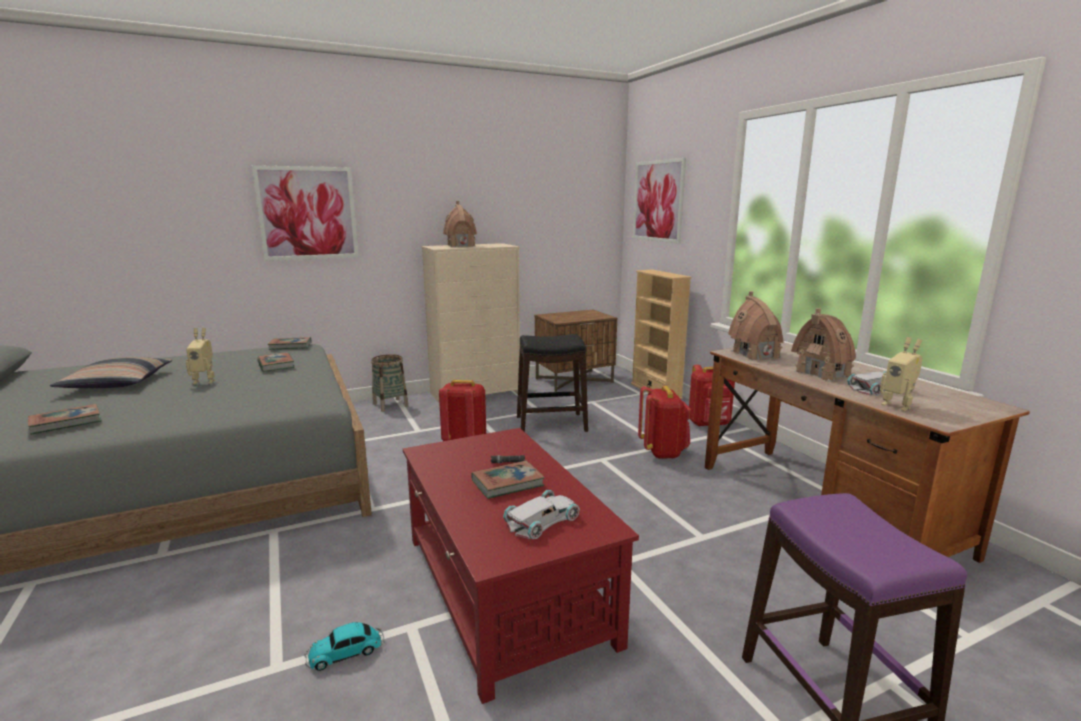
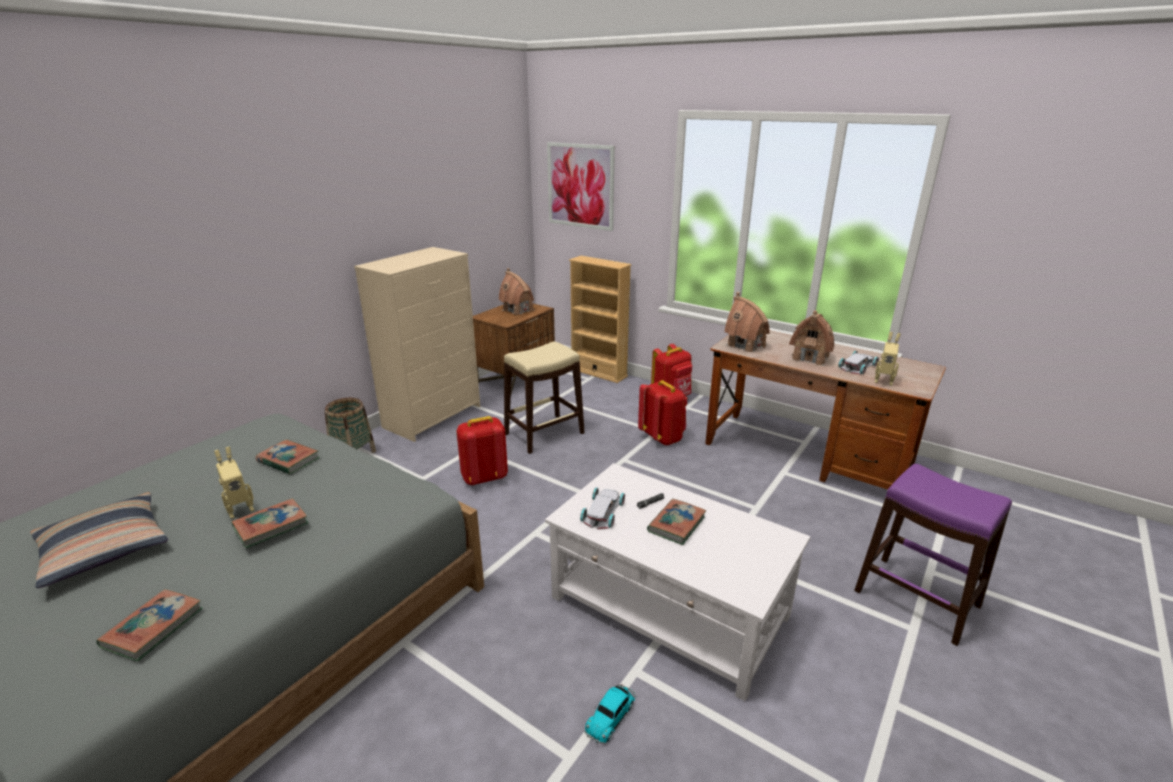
camera: 30 degrees left, 10 degrees up
(290, 346) = (255, 426): book -> book (271, 526)
(307, 213) = (217, 249): picture -> none
(461, 246) = (402, 260): toy house -> toy house (518, 310)
(505, 589) = (669, 607): red coffee table -> white coffee table
(543, 520) = (742, 548): white toy car -> white toy car (604, 511)
(551, 423) = (543, 433): black stool -> beige stool

